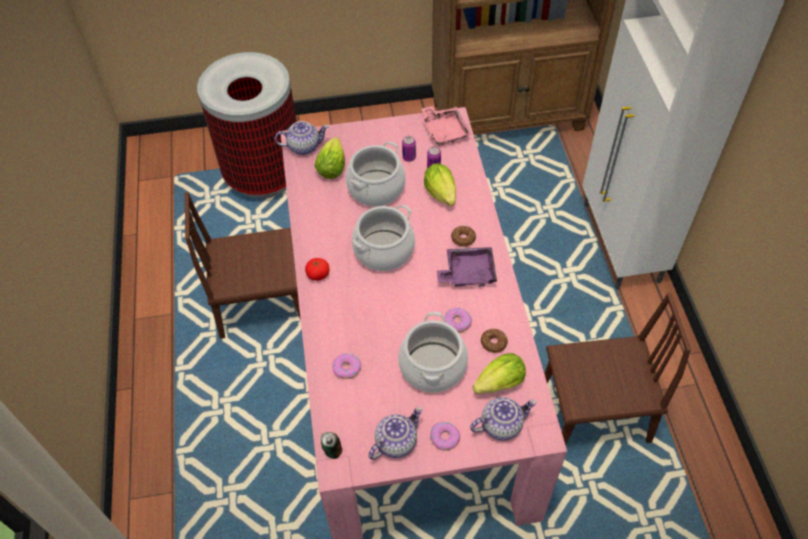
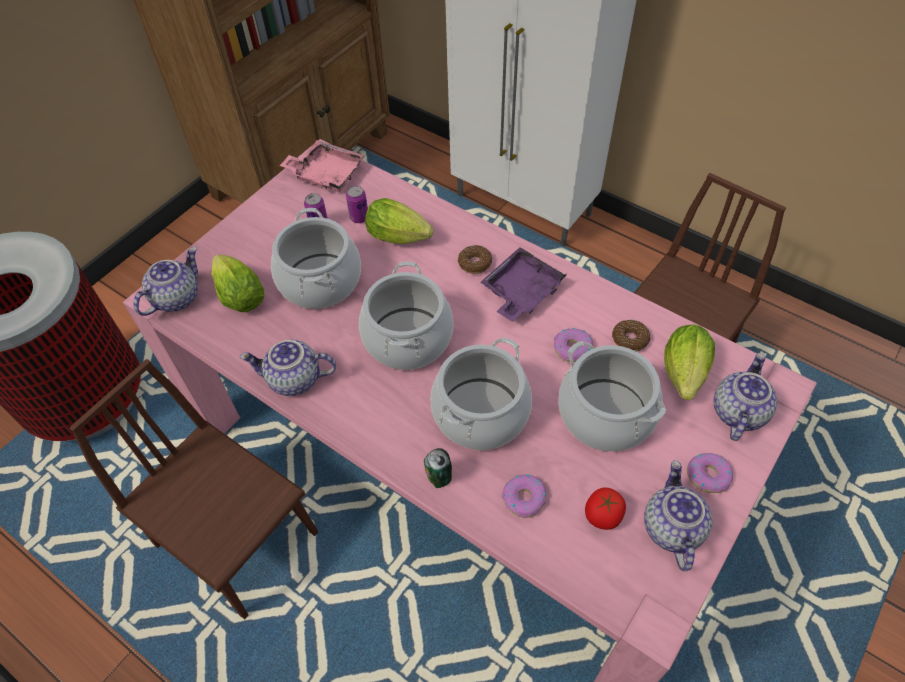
camera: 45 degrees left, 0 degrees up
(262, 302) = (236, 538): brown chair -> brown chair turned 90 degrees clockwise
(311, 228) = (294, 380): none -> teapot
(318, 275) = (365, 424): tomato -> tomato (603, 515)
(332, 451) = (625, 607): can -> can (439, 479)
(374, 314) = (480, 413): none -> cooking pot

